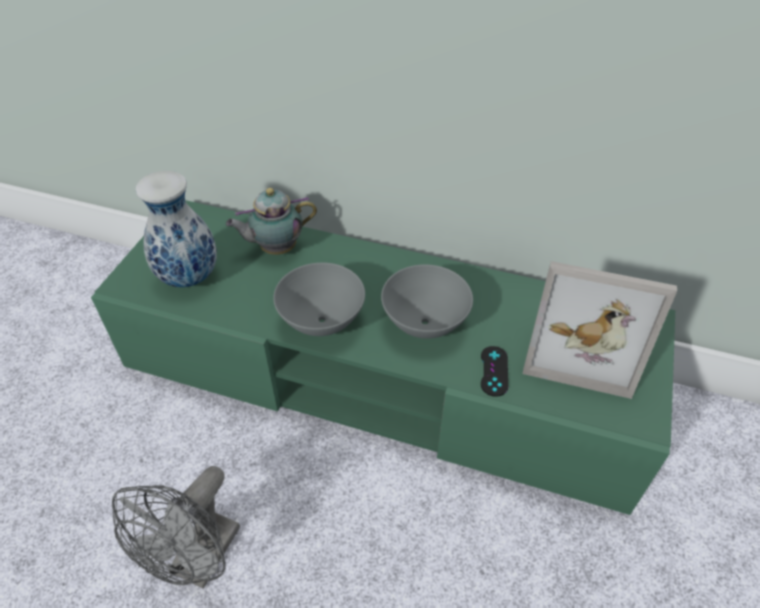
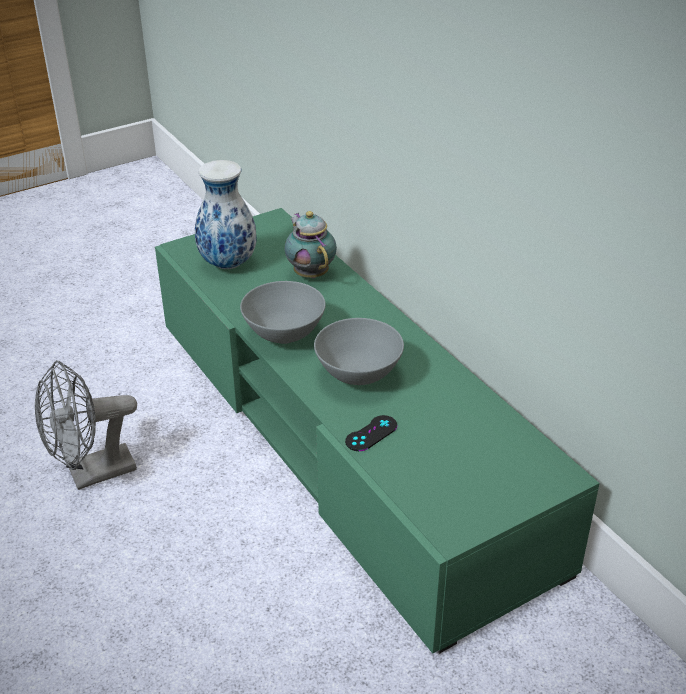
camera: 40 degrees right, 10 degrees down
(276, 249) = (310, 273): teapot -> teapot turned 45 degrees clockwise
(580, 347) = (466, 458): picture frame -> none

